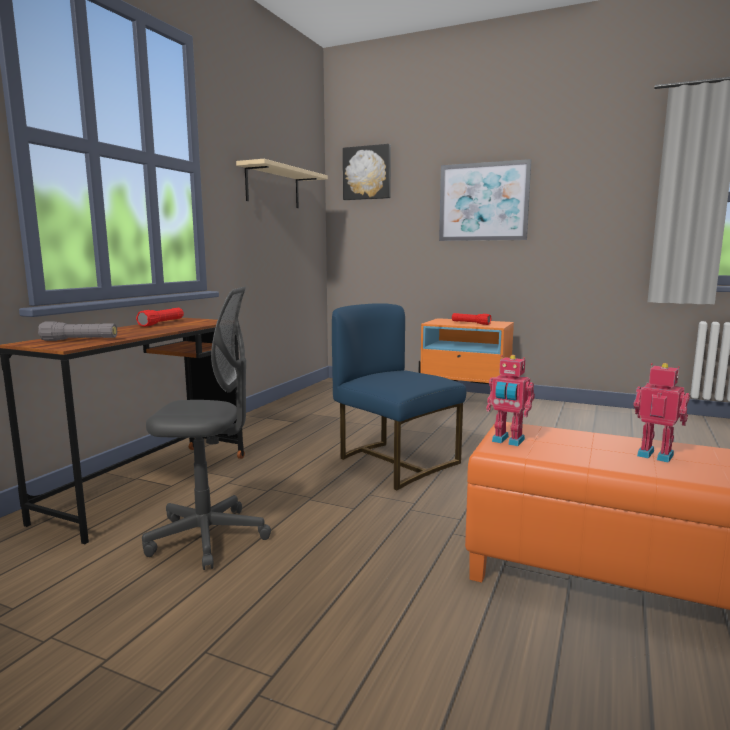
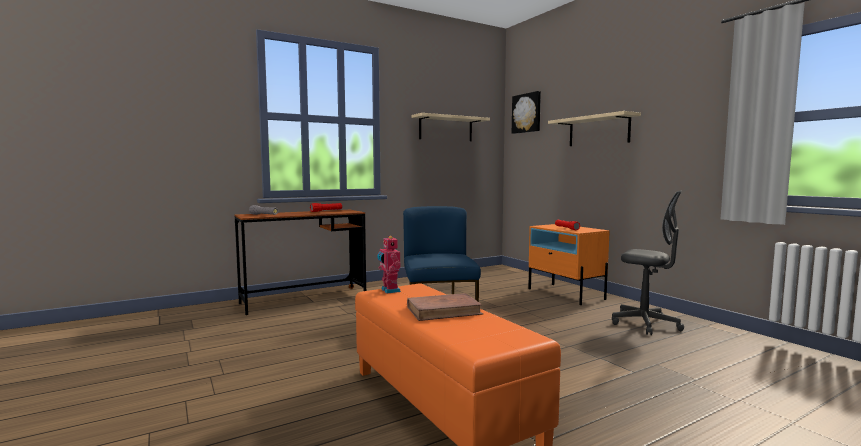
camera: 35 degrees right, 5 degrees down
(208, 537) = (289, 324): grey office chair -> grey office chair (645, 324)
(483, 202) = (598, 131): picture -> beige shelf
(655, 454) = (444, 311): toy robot -> brown book

